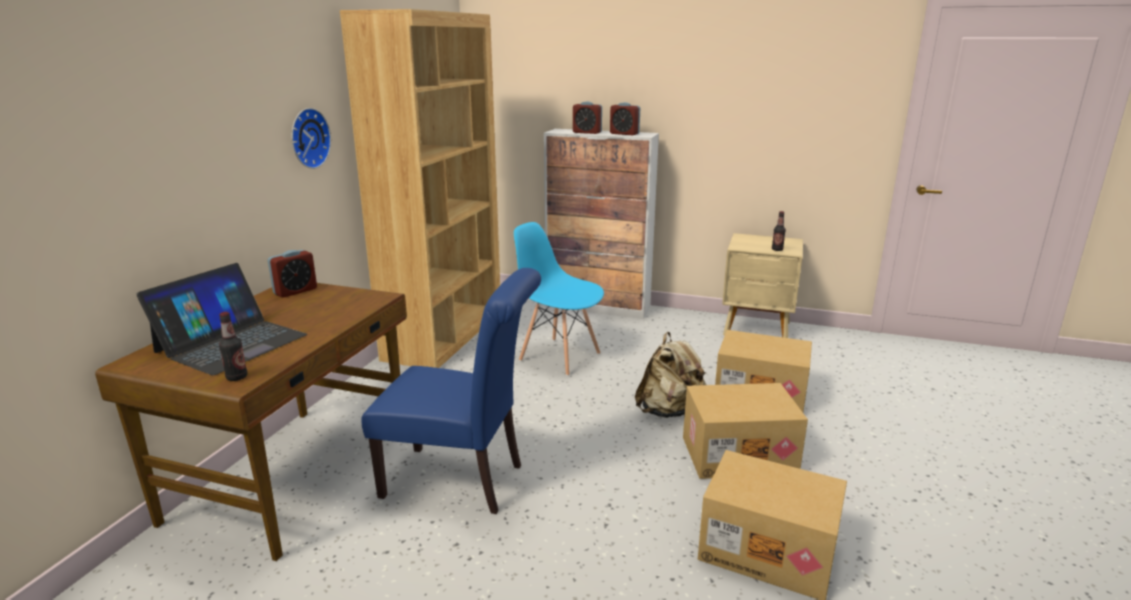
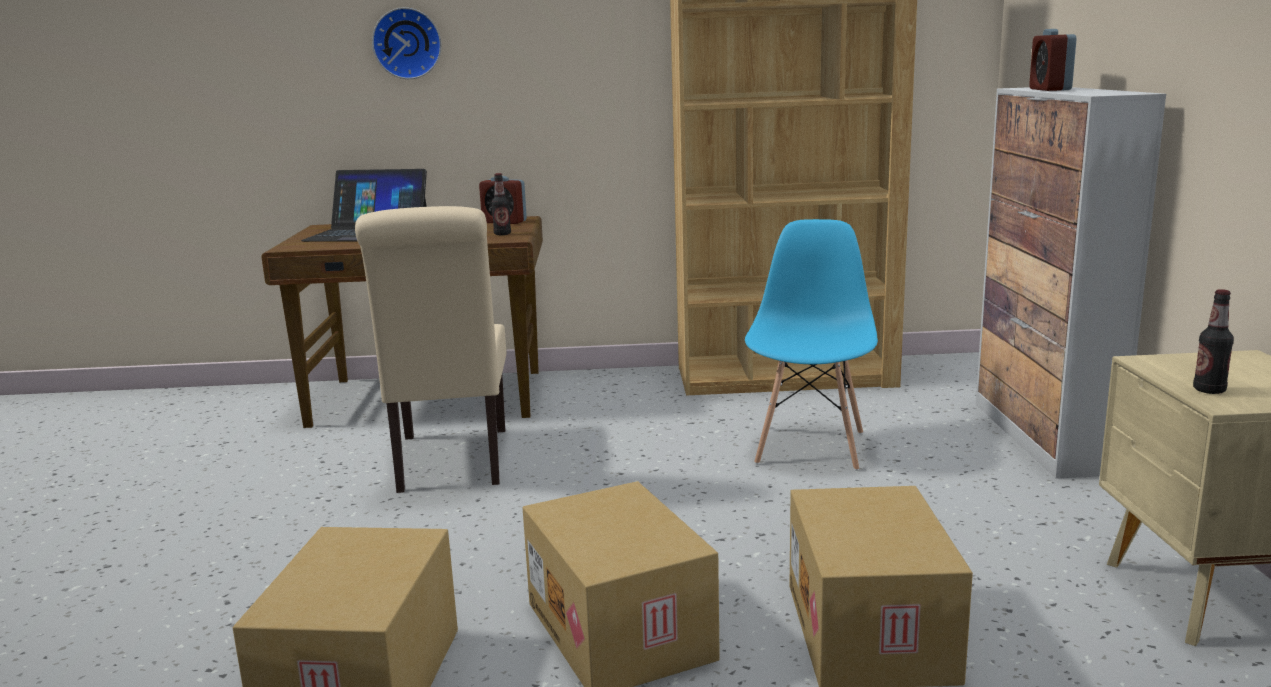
camera: 70 degrees right, 5 degrees down
(237, 377) = (299, 245): bottle -> bottle (502, 234)
(307, 138) = (596, 65): wall clock -> wall clock (407, 43)
(462, 481) = (451, 463): blue chair -> beige chair
(624, 134) = (1089, 92): alarm clock -> none
(669, 411) = (718, 553): beige backpack -> none

